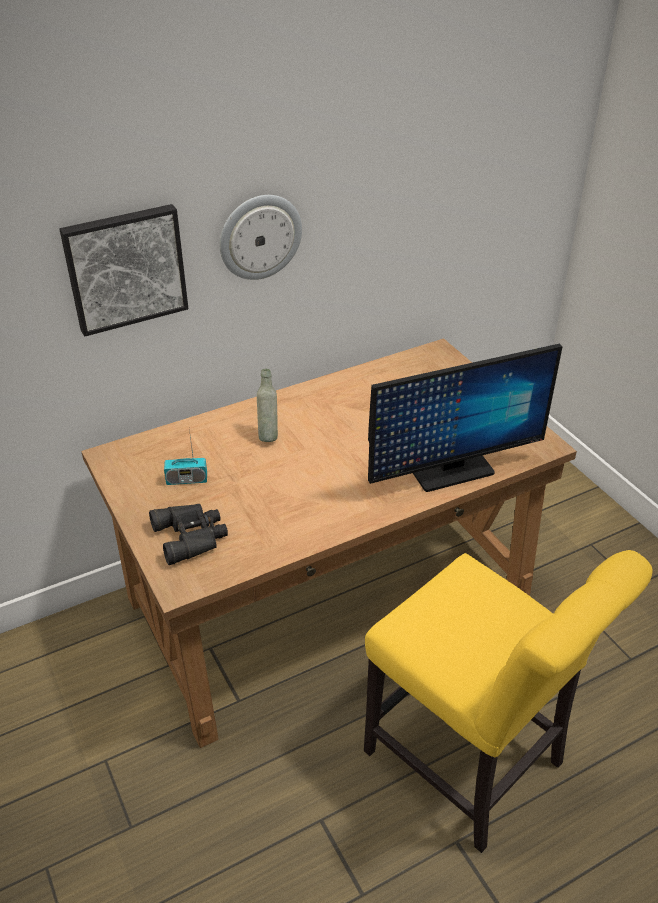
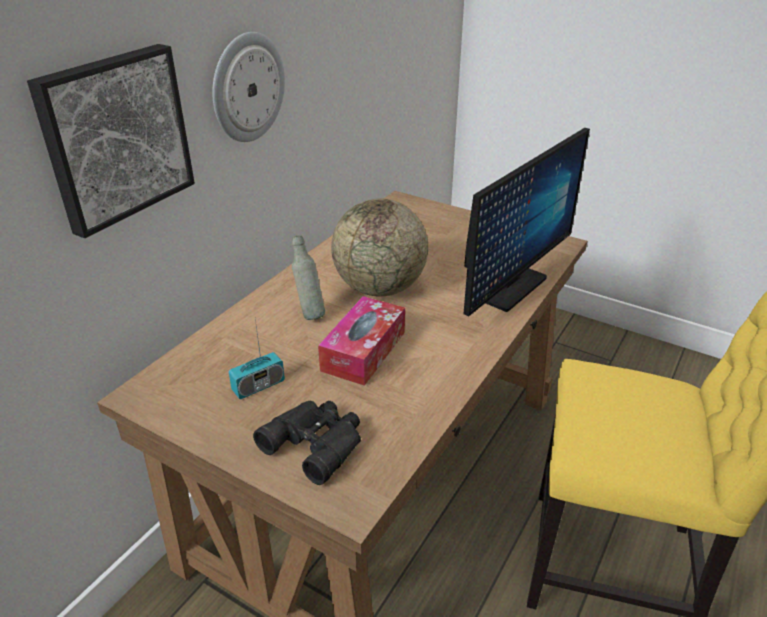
camera: 30 degrees left, 5 degrees down
(281, 481) = (363, 351): none -> tissue box
(341, 432) = (380, 288): none -> globe

